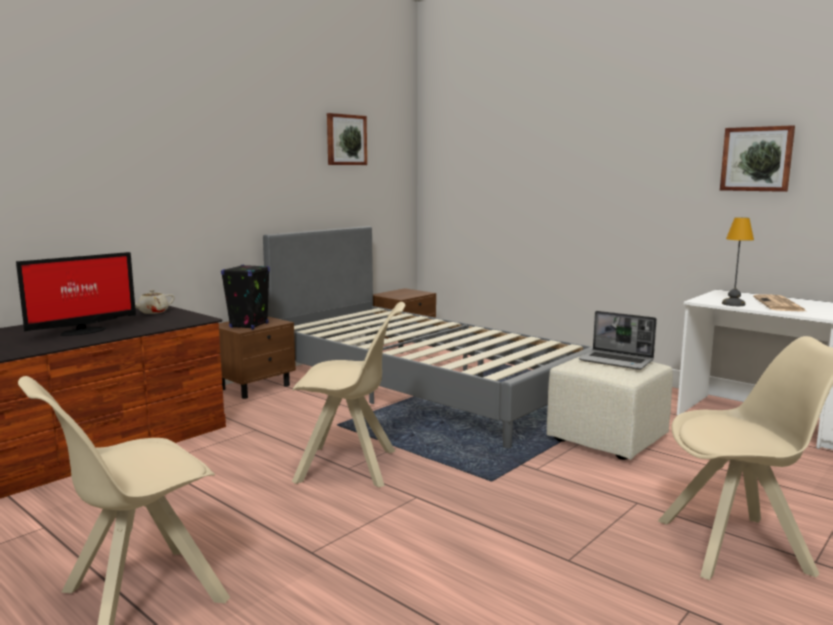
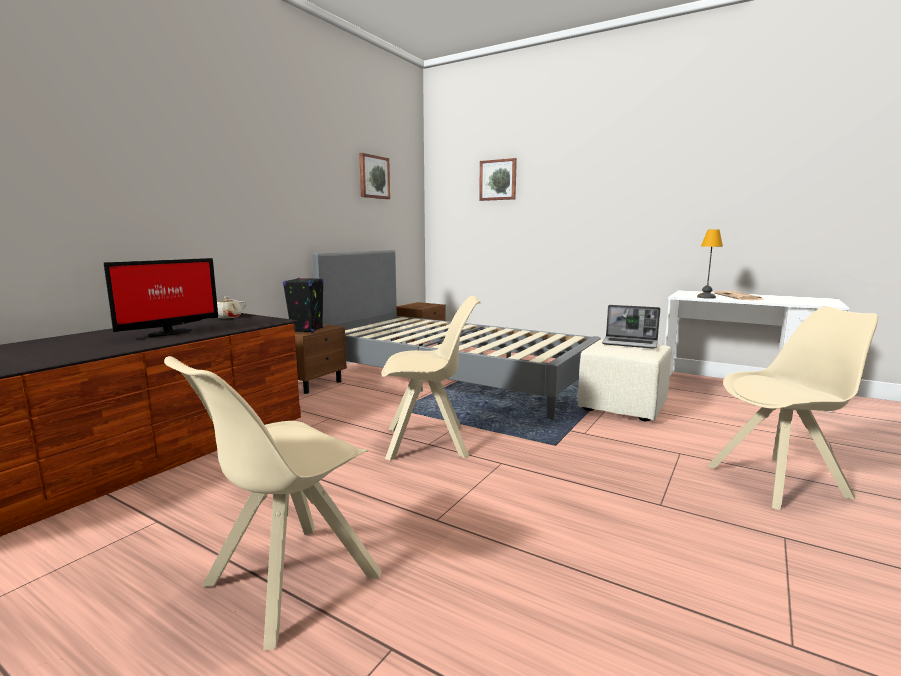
camera: 10 degrees left, 0 degrees up
(756, 159) = (710, 188): picture -> picture (498, 180)

